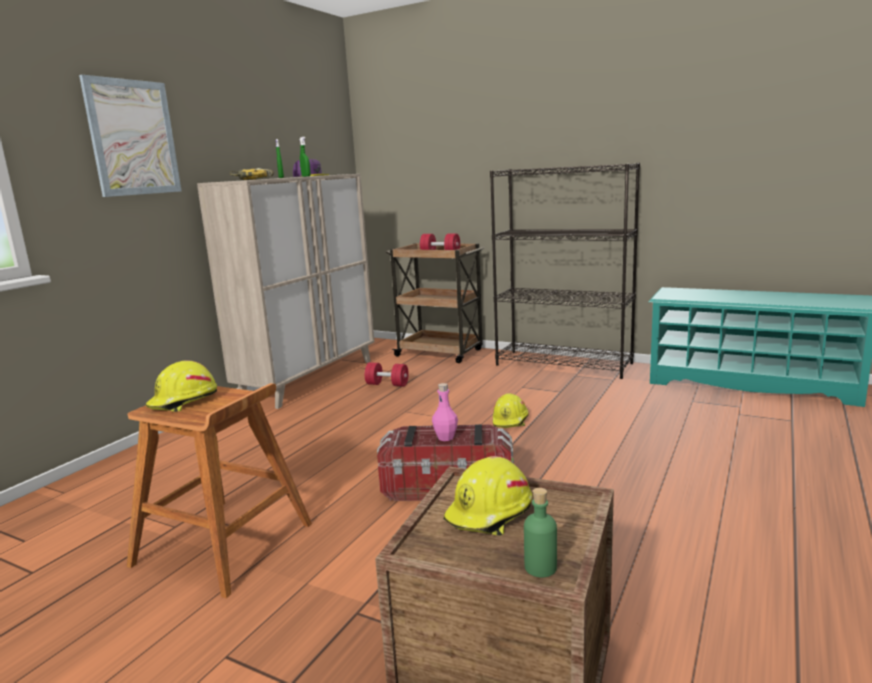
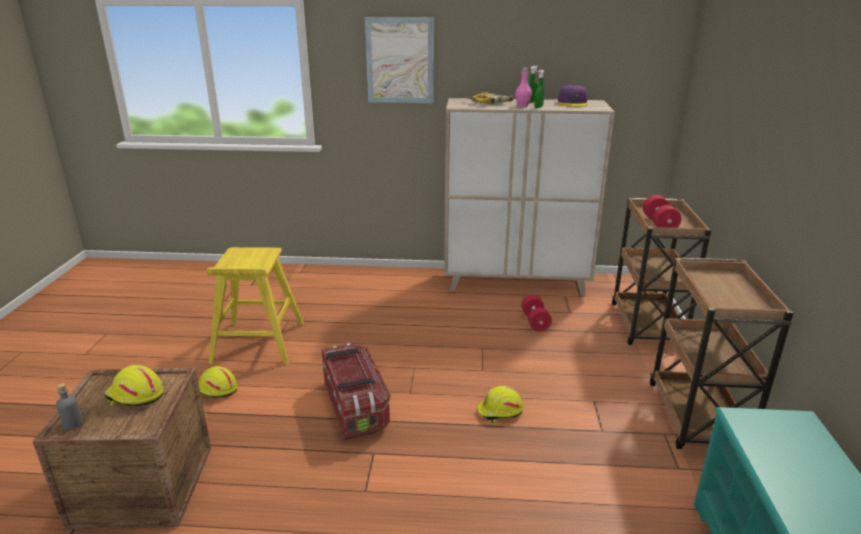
camera: 65 degrees right, 10 degrees up
(183, 401) = (248, 255): yellow hard hat -> yellow hard hat (215, 390)
(224, 545) = (258, 343): brown stool -> yellow stool
(445, 437) = (350, 371): pink bottle -> pink bottle (522, 106)
(540, 567) = (73, 423): green bottle -> grey bottle
(564, 364) = (697, 418): black bookcase -> brown cart

